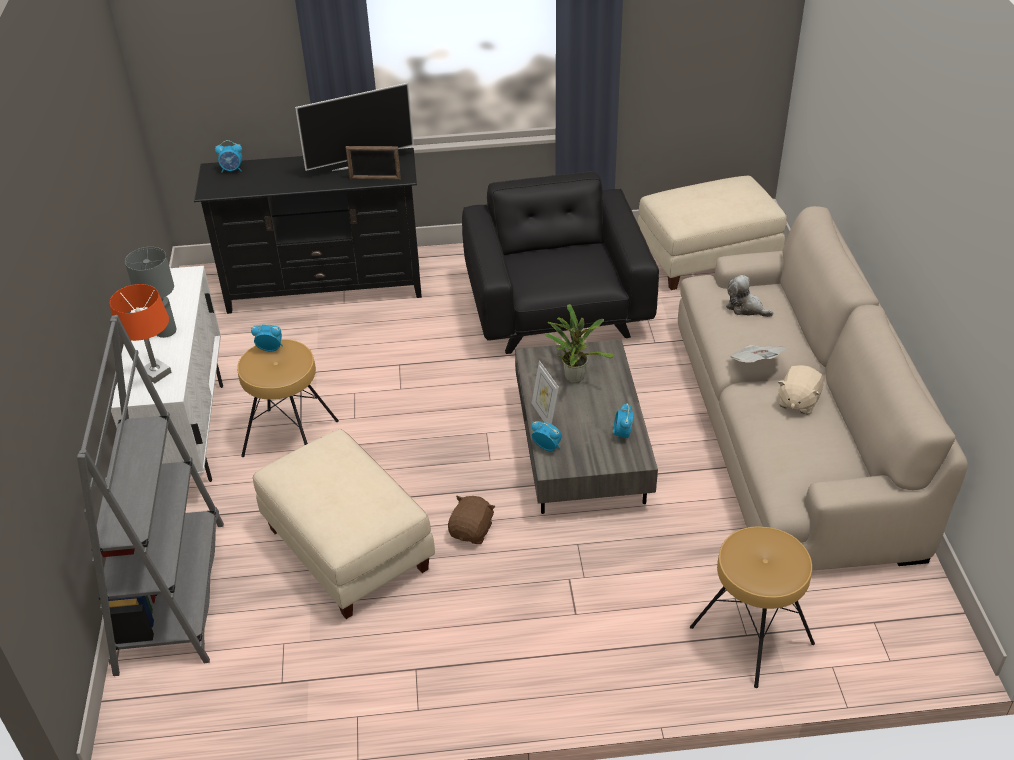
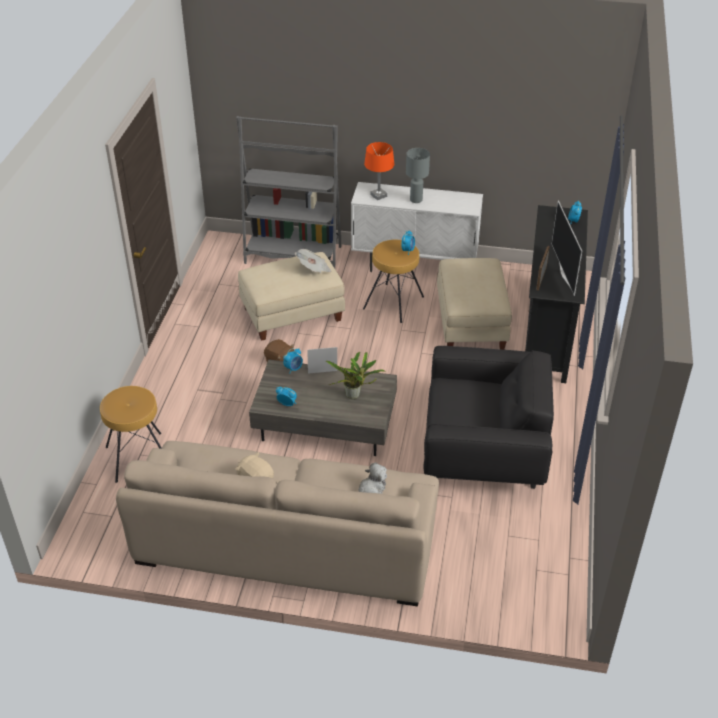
camera: 105 degrees right, 0 degrees up
(707, 257) = (530, 564): beige ottoman -> beige ottoman (472, 323)
(755, 364) = (305, 472): newspaper -> newspaper (313, 269)

